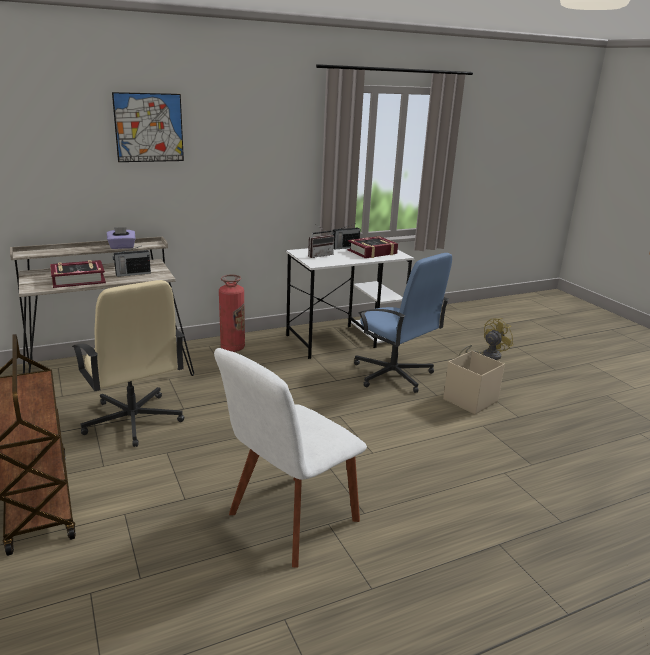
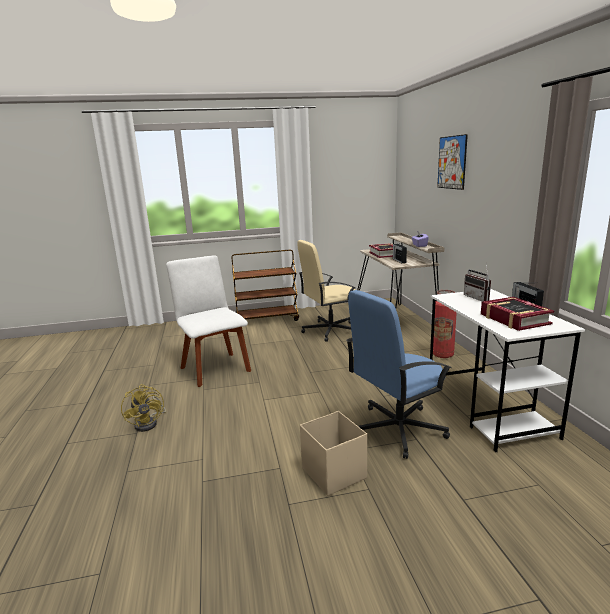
camera: 105 degrees right, 5 degrees down
(487, 355) = (478, 533): yellow fan -> yellow fan (149, 423)

